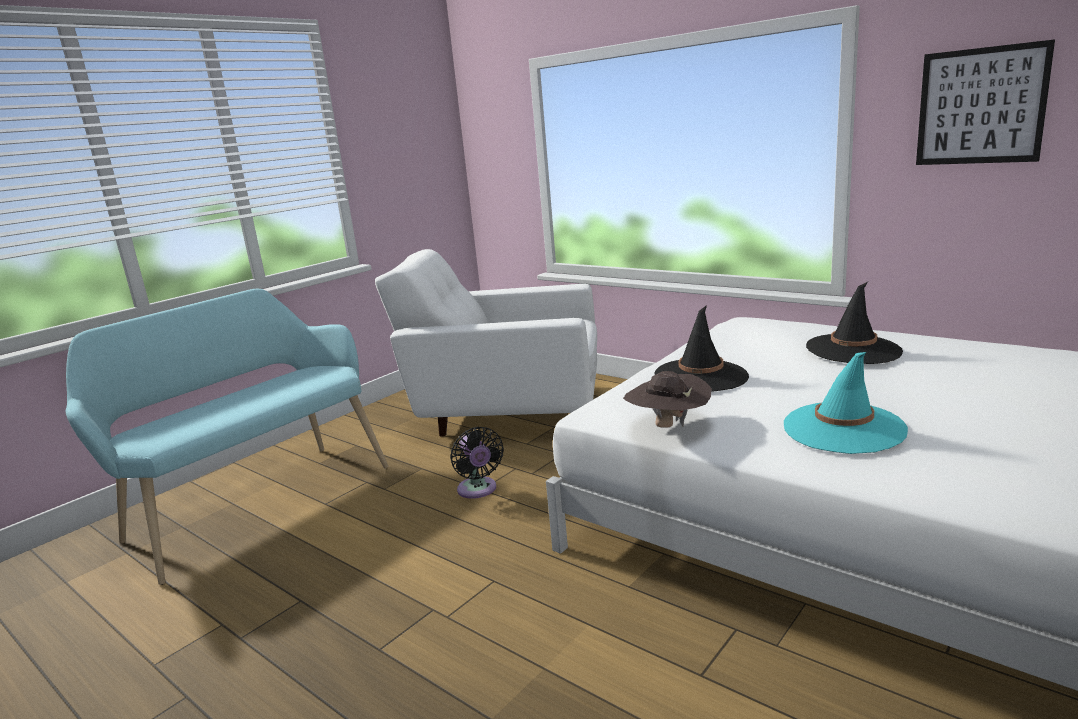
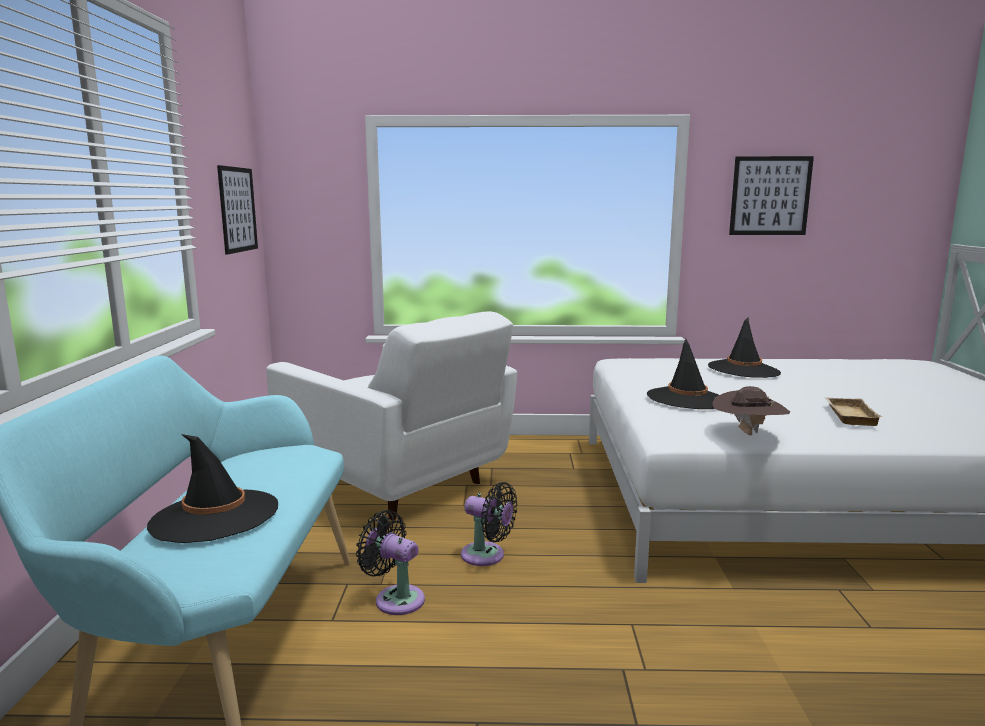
camera: 40 degrees left, 5 degrees down
(212, 407) = (215, 516): none -> black hat
(377, 502) = (395, 598): none -> black fan
(422, 160) = (237, 209): none -> picture
(506, 413) = (397, 483): white armchair -> white armchair turned 105 degrees counterclockwise
(843, 428) = (848, 415): turquoise hat -> beige tray

